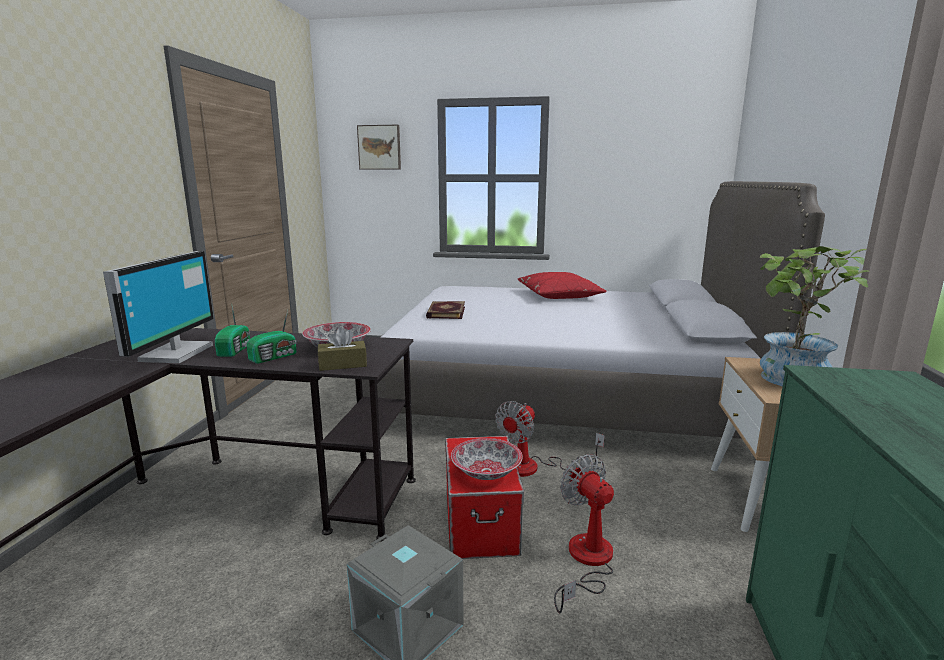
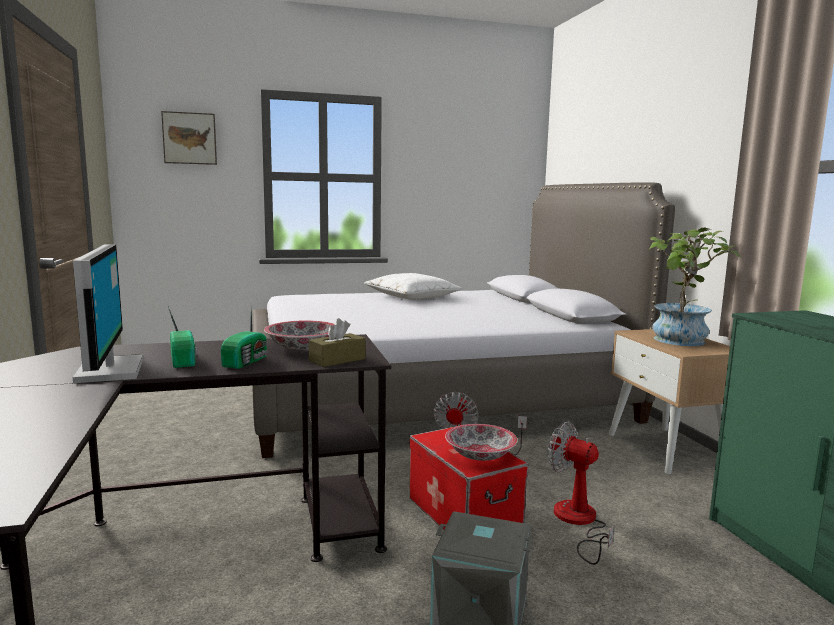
camera: 25 degrees left, 5 degrees down
(445, 312) = (322, 317): book -> none
(559, 295) = (412, 296): red pillow -> white pillow

